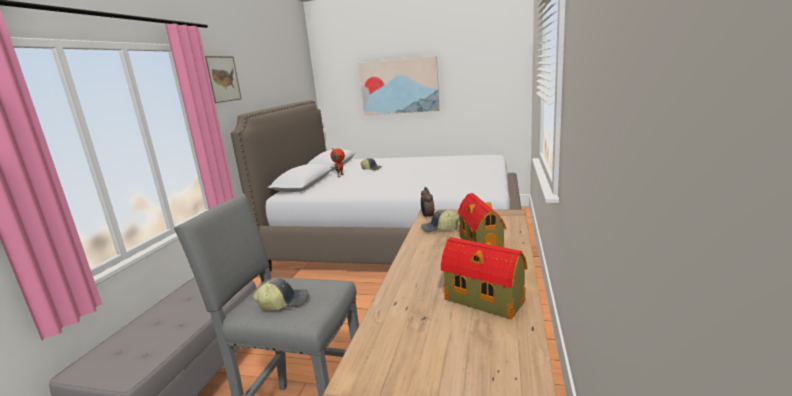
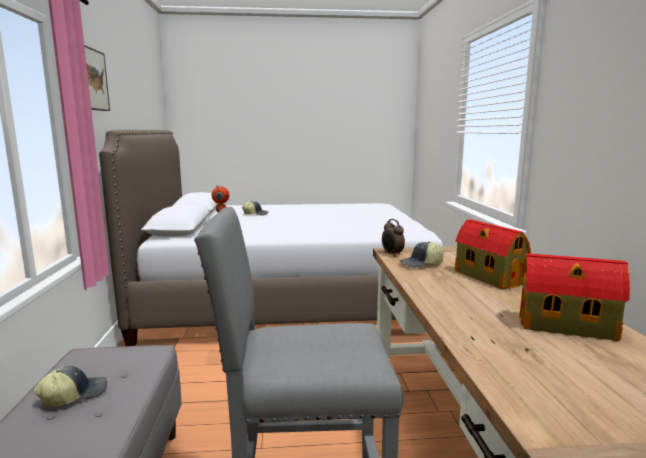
camera: 20 degrees left, 5 degrees down
(284, 302) = (315, 353): cap -> cap (74, 394)
(399, 86) = (274, 124): picture -> none

